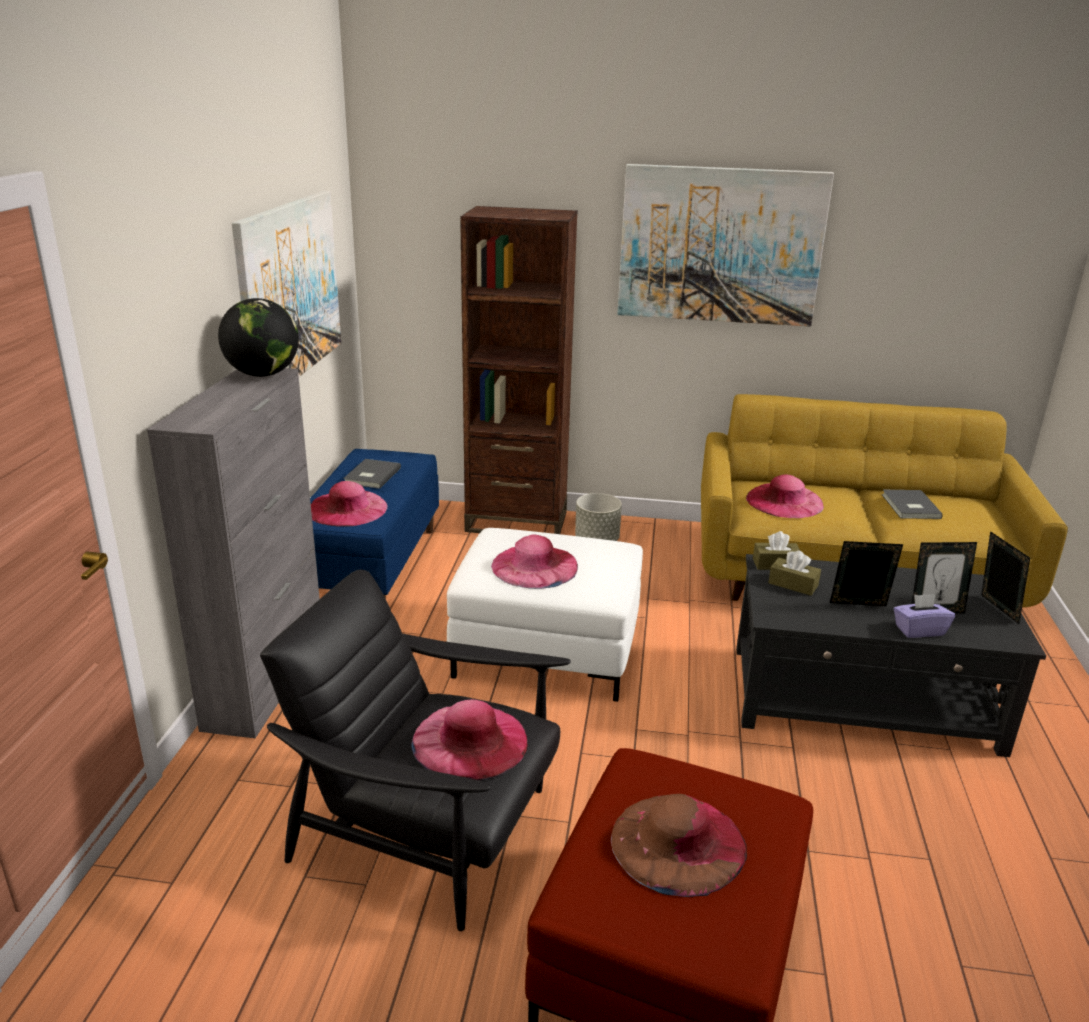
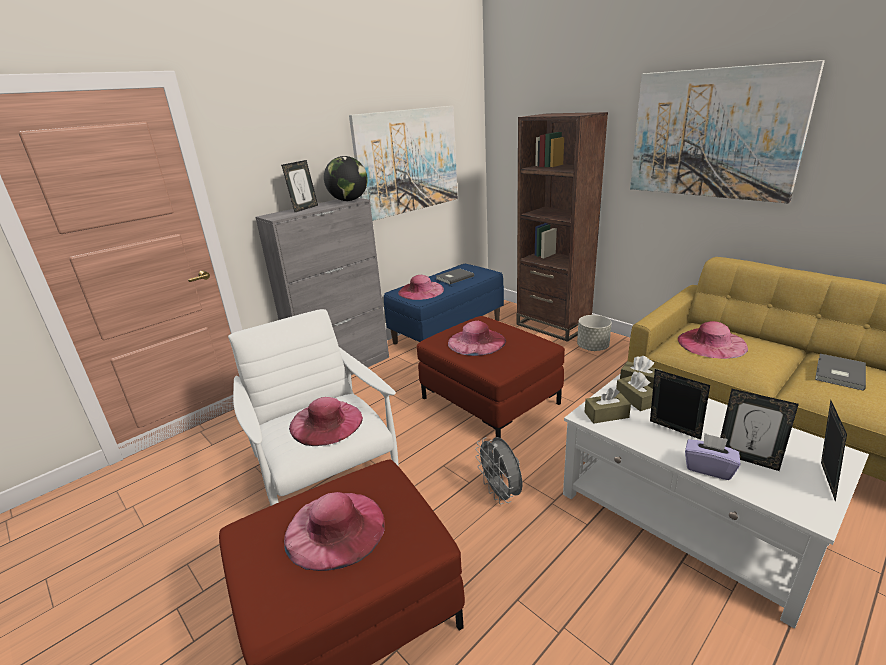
camera: 40 degrees right, 0 degrees up
(214, 400) = (304, 208): none -> picture frame
(427, 829) = (324, 470): black armchair -> white armchair
(548, 649) = (491, 401): white ottoman -> red ottoman
(678, 843) = (335, 528): brown hat -> pink hat
(681, 755) = (501, 493): none -> grey fan
(787, 610) = (606, 415): none -> brown tissue box
(863, 699) = (688, 516): black coffee table -> white coffee table

